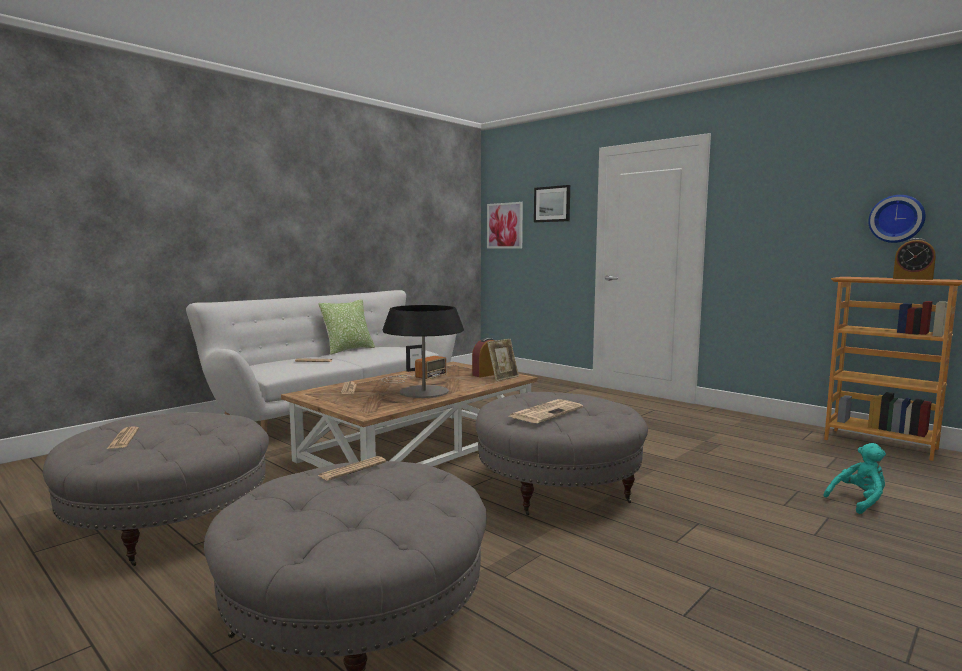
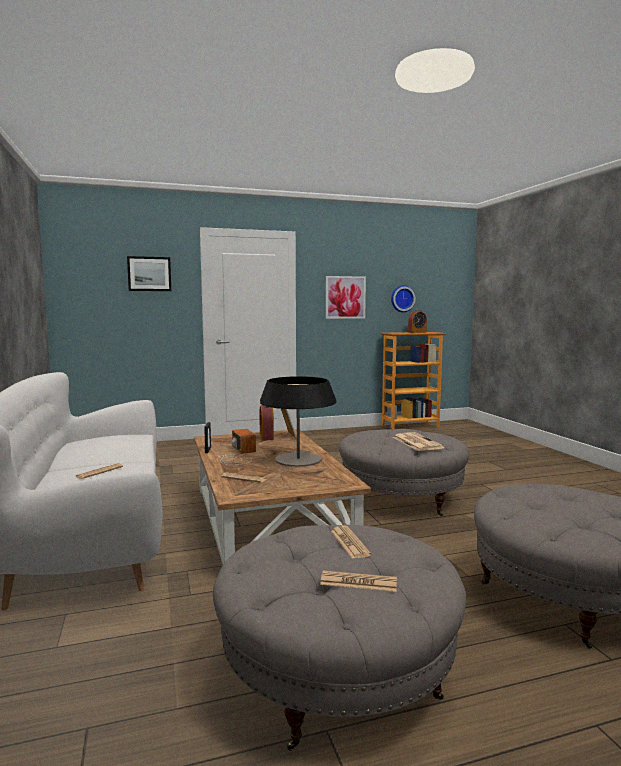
camera: 60 degrees left, 0 degrees up
(348, 350) = (58, 455): pillow -> none
(352, 469) = (518, 501): newspaper -> newspaper (349, 543)
(505, 225) = (85, 293): picture -> picture (345, 297)
(859, 501) = (475, 452): turquoise plush toy -> none

